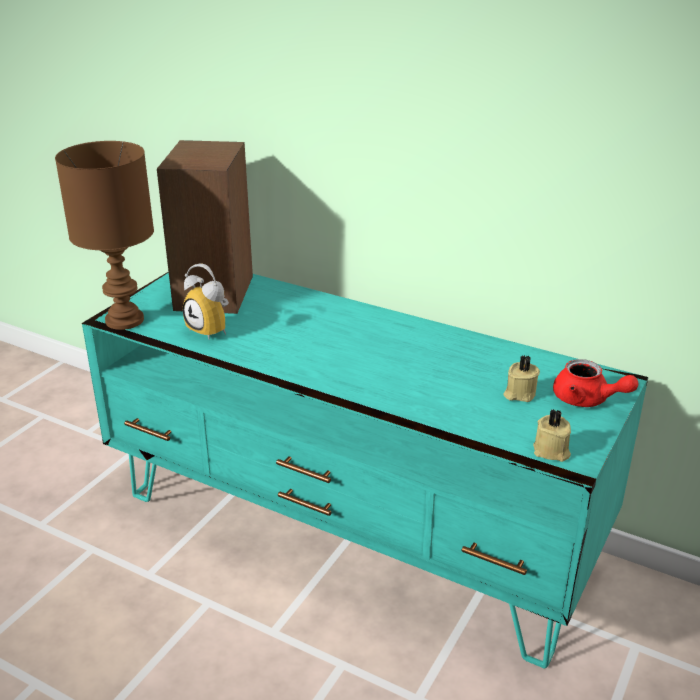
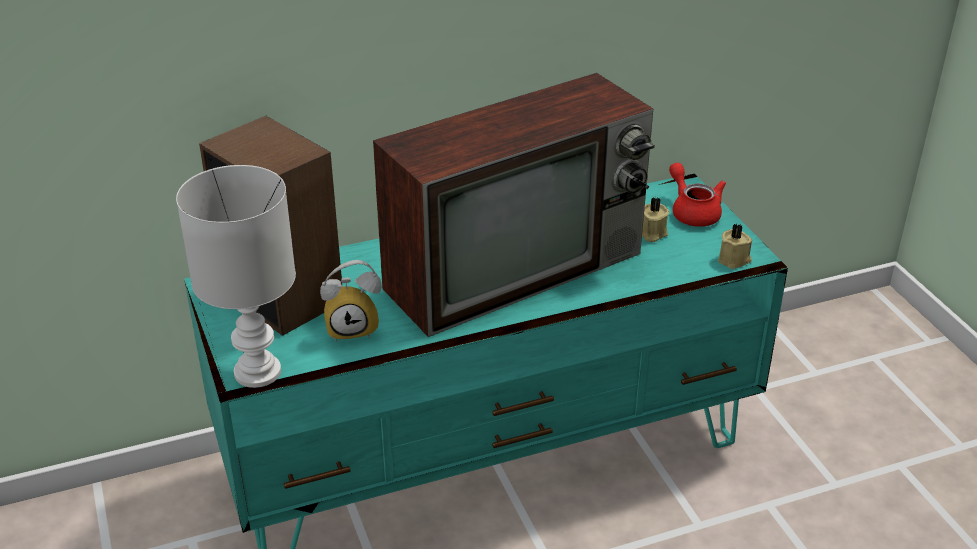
camera: 50 degrees left, 5 degrees up
(125, 321) = (260, 372): brown table lamp -> white table lamp
(373, 357) = (517, 268): none -> television
(587, 400) = (693, 212): red teapot -> red teapot turned 105 degrees counterclockwise

